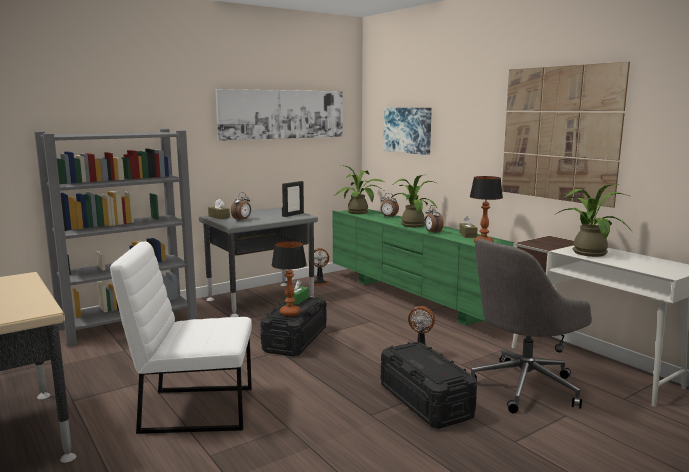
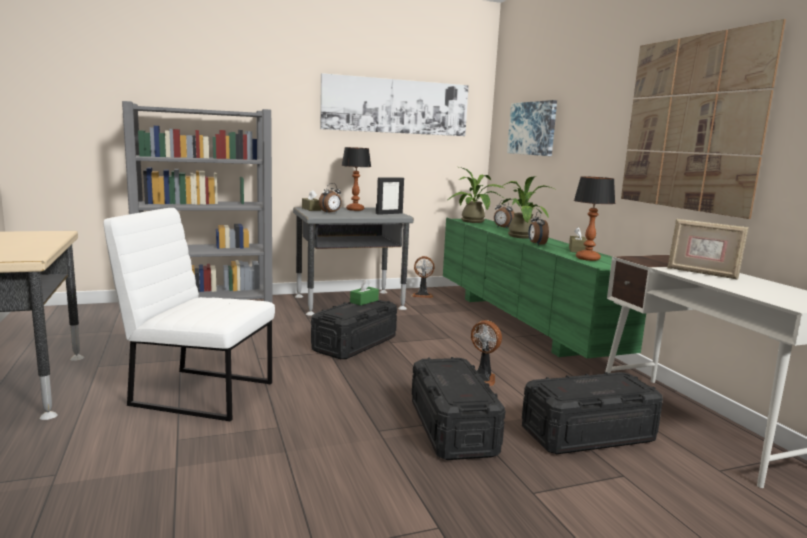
camera: 15 degrees right, 0 degrees up
(289, 313) = (345, 311): table lamp -> table lamp (355, 209)
(524, 388) = (587, 434): grey office chair -> black storage box
(587, 252) = (702, 273): potted plant -> picture frame

